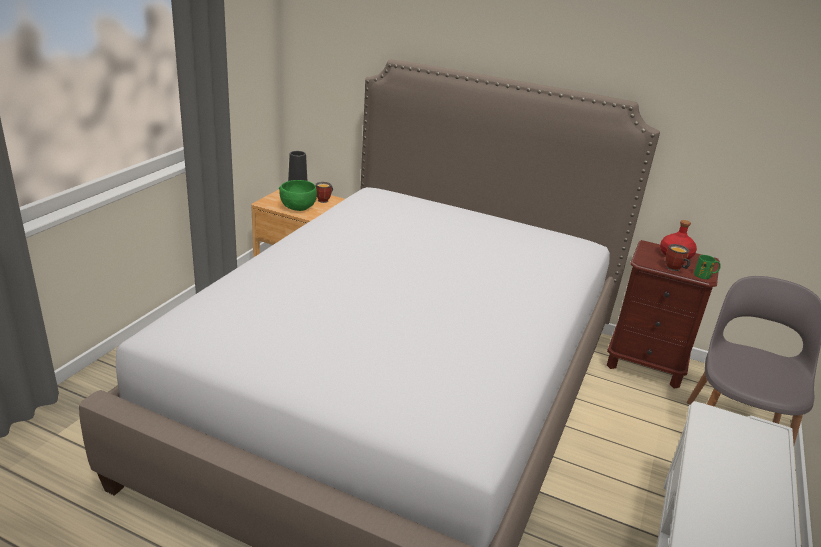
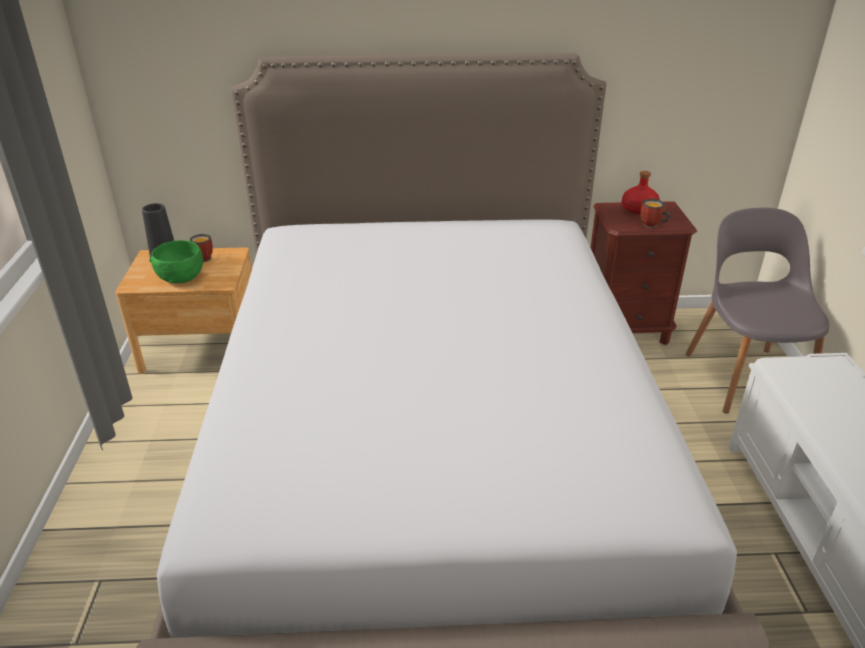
camera: 25 degrees left, 5 degrees up
(705, 275) = (682, 223): green mug -> none

